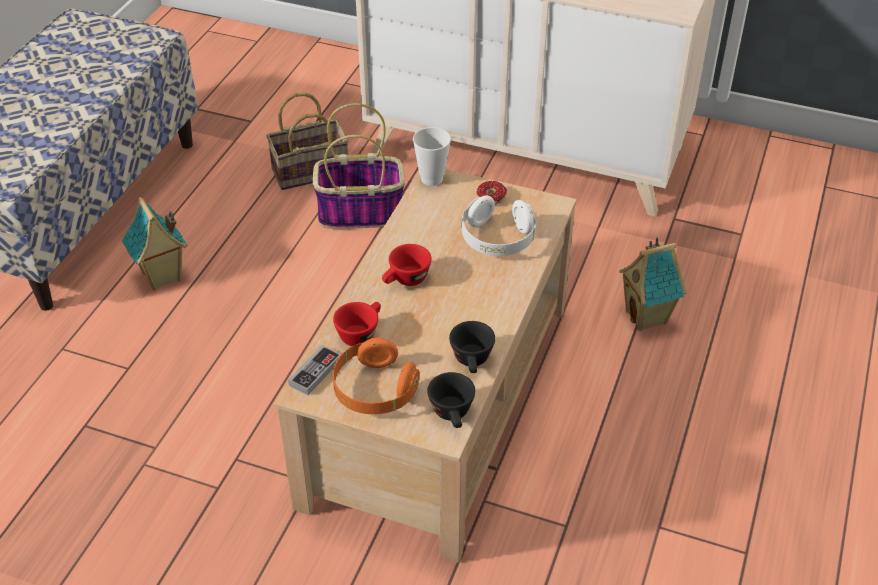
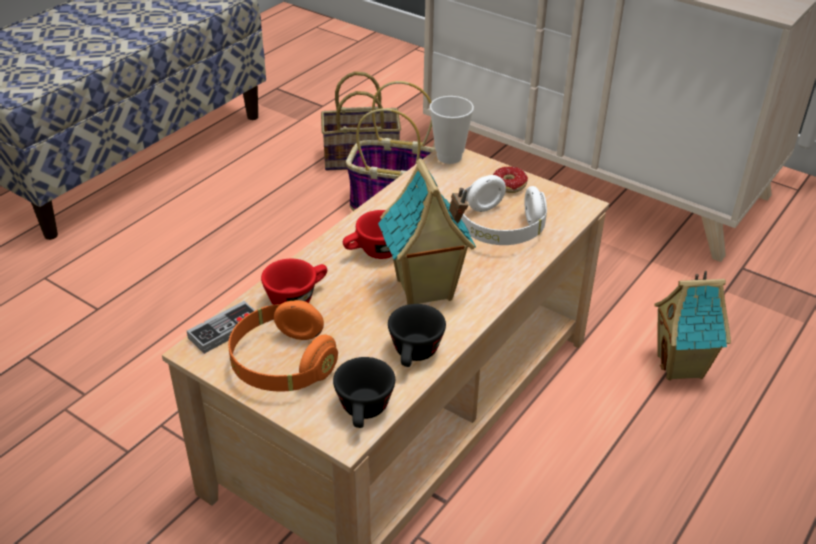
camera: 15 degrees right, 5 degrees down
(162, 277) = (172, 229): toy house -> toy house (424, 291)

